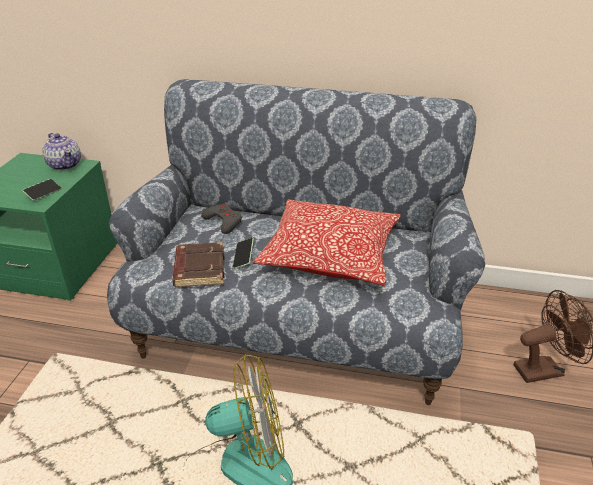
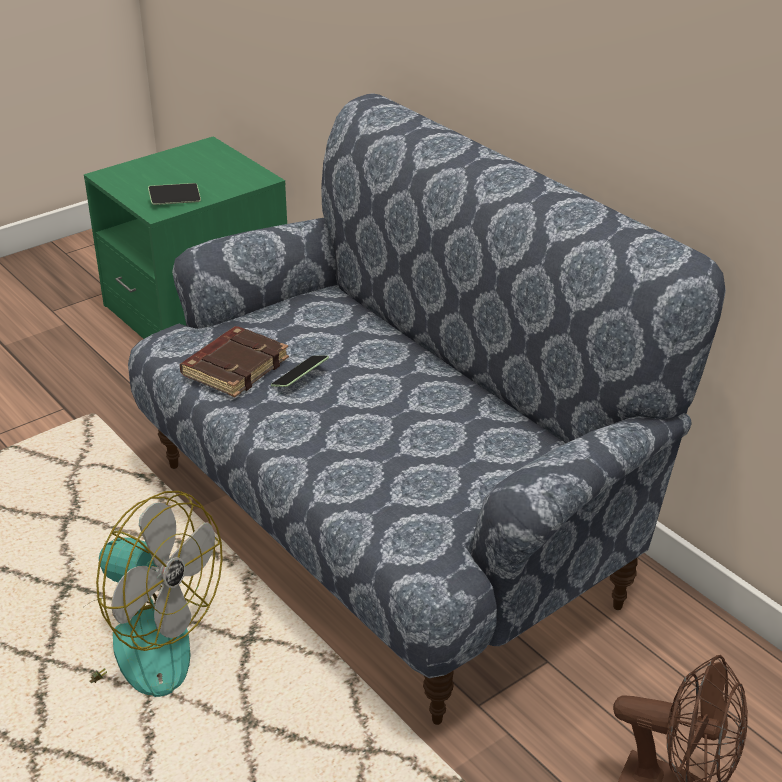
camera: 40 degrees right, 0 degrees up
(65, 165) = (240, 171): teapot -> none
(223, 222) = (337, 323): grey game controller -> none
(330, 256) = (407, 428): pillow -> none

